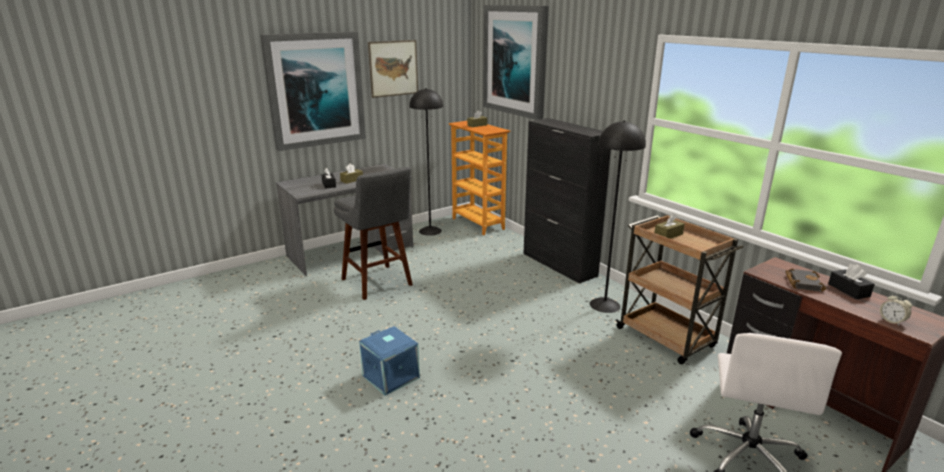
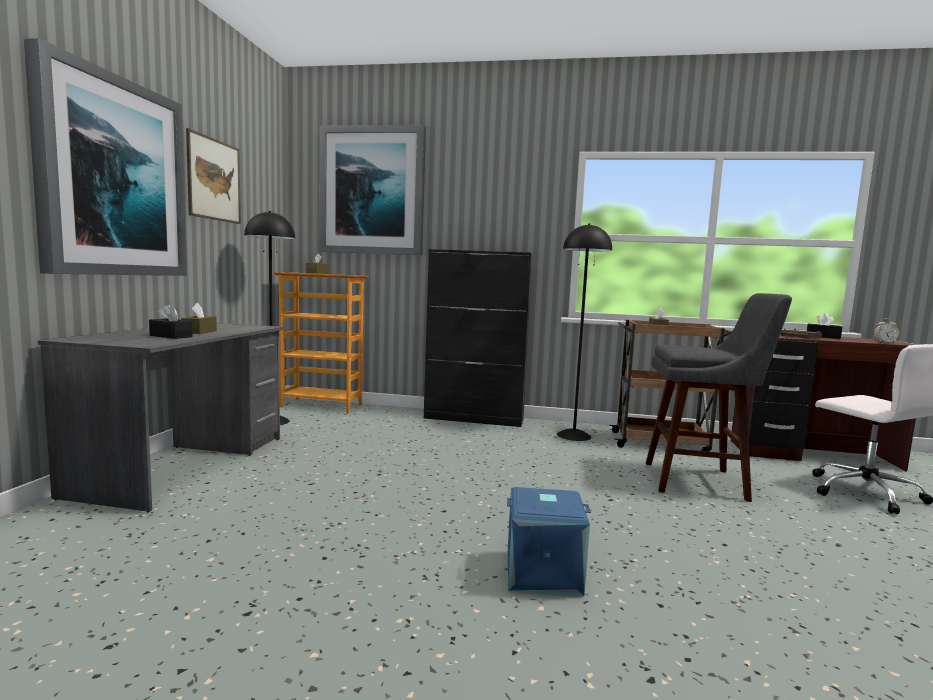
camera: 45 degrees left, 15 degrees down
(378, 283) = (305, 485): grey stool -> grey stool (700, 481)

